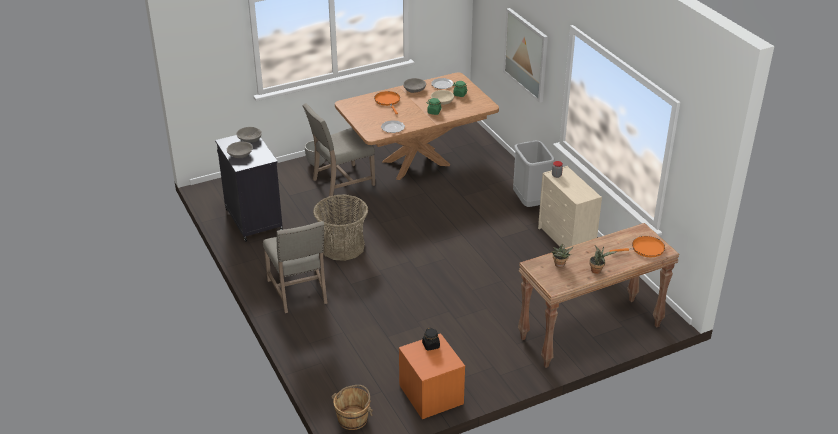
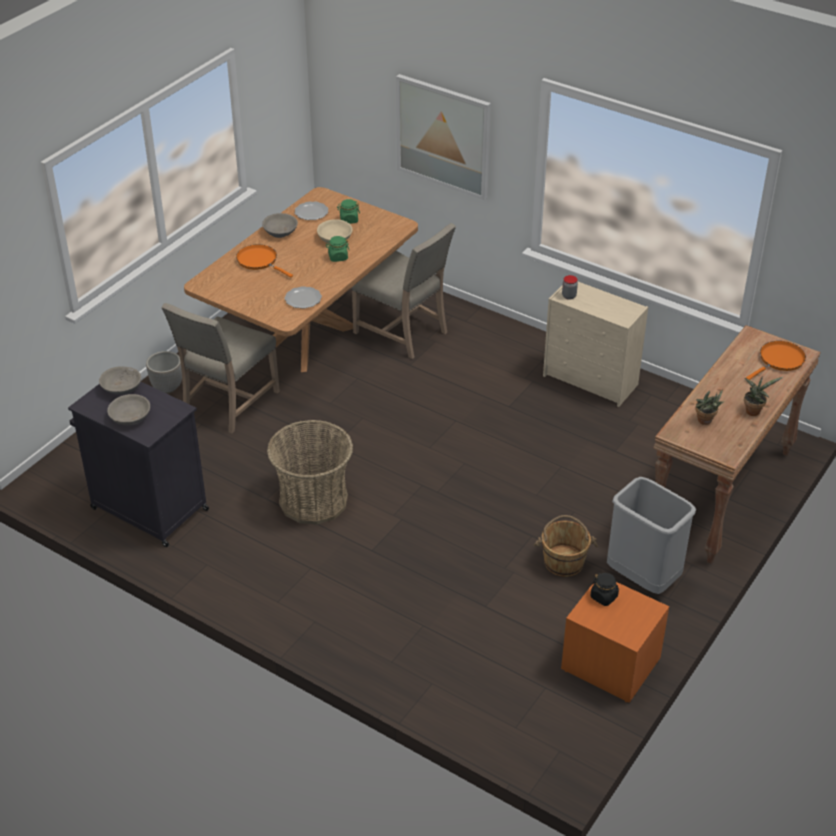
camera: 30 degrees left, 5 degrees up
(299, 292) = (311, 592): beige chair -> beige chair (404, 332)
(353, 418) = (542, 744): brown bucket -> brown bucket (563, 561)
(531, 202) = (504, 343): grey trash can -> grey trash can (643, 577)

